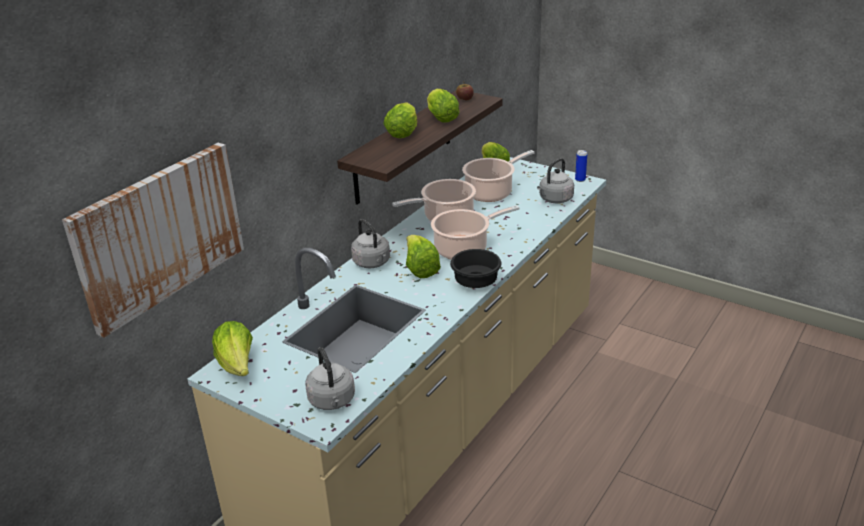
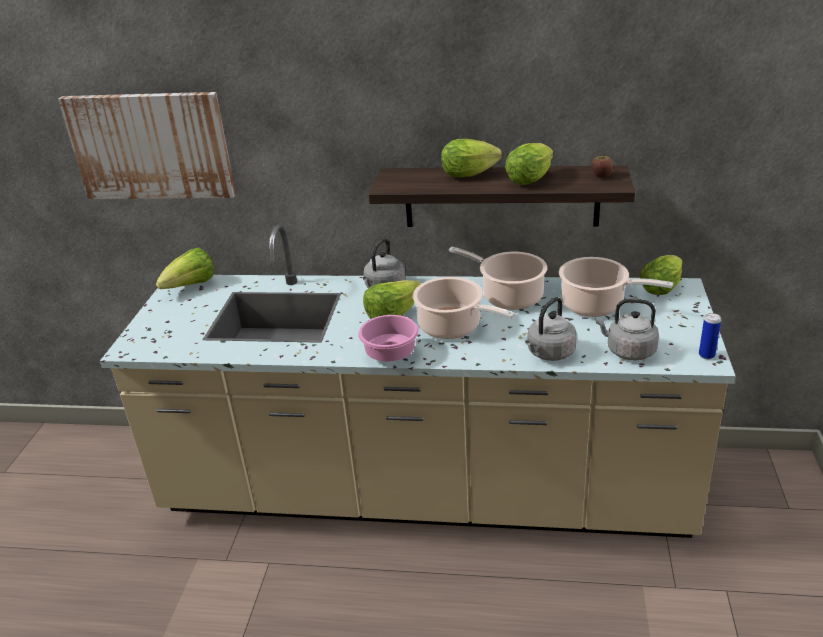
camera: 65 degrees right, 0 degrees up
(332, 401) = (157, 343): grey kettle -> grey kettle (549, 353)
(477, 282) = (391, 355): black bowl -> pink bowl

